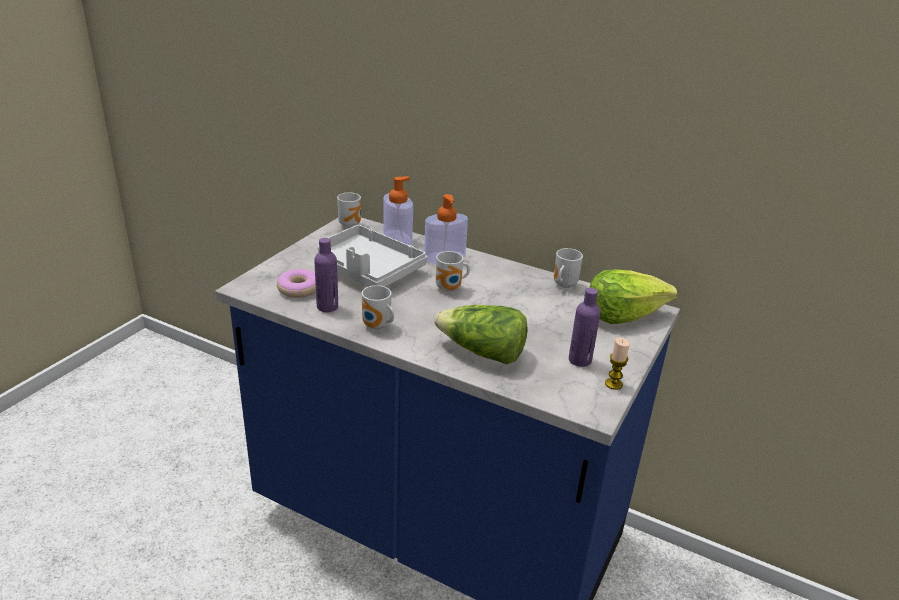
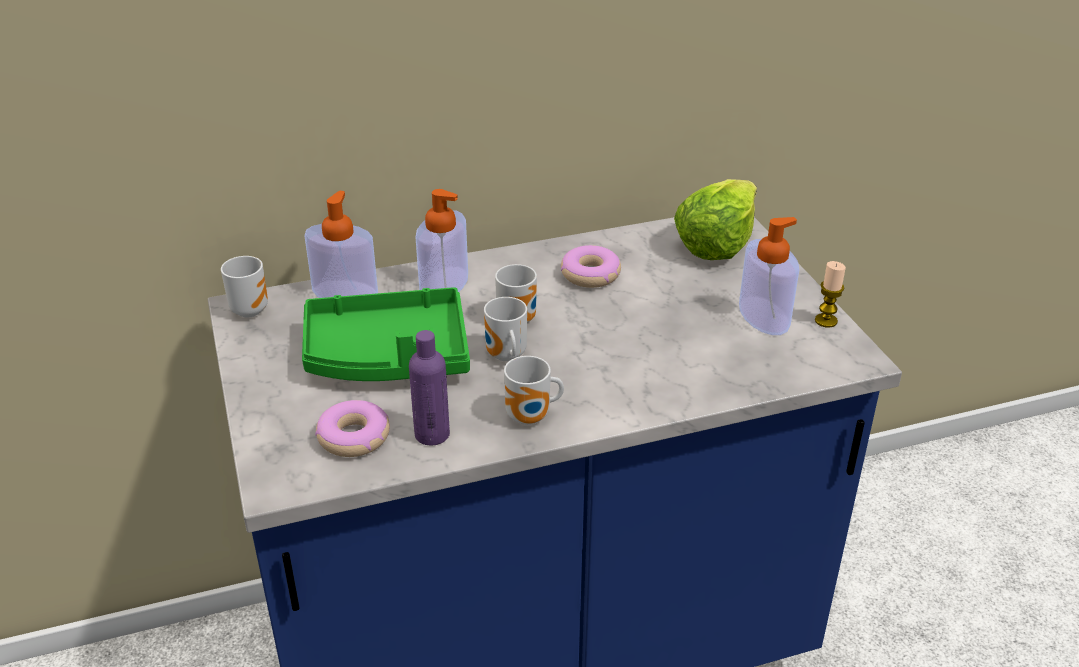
camera: 45 degrees left, 5 degrees up
(368, 270) = (388, 356): grey tray -> green tray
(482, 352) = (677, 370): lettuce -> none
(522, 291) = (590, 275): none -> donut
(563, 285) = (614, 243): mug -> mug (505, 357)
(580, 360) = (764, 316): purple bottle -> soap dispenser

